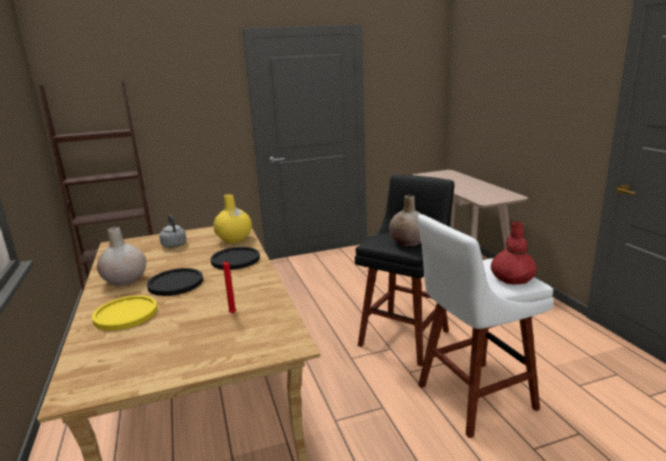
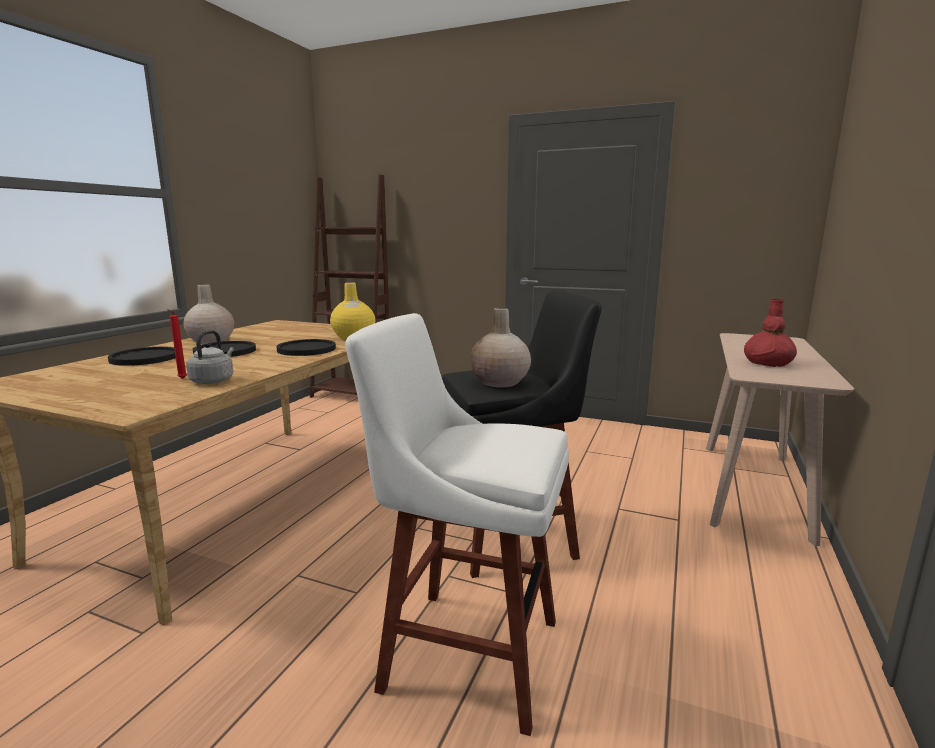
camera: 40 degrees right, 5 degrees down
(126, 314) = (144, 358): yellow plate -> black plate
(174, 244) = (306, 331): grey kettle -> grey kettle (213, 380)
(512, 278) = (504, 454): red vase -> red vase (768, 363)

